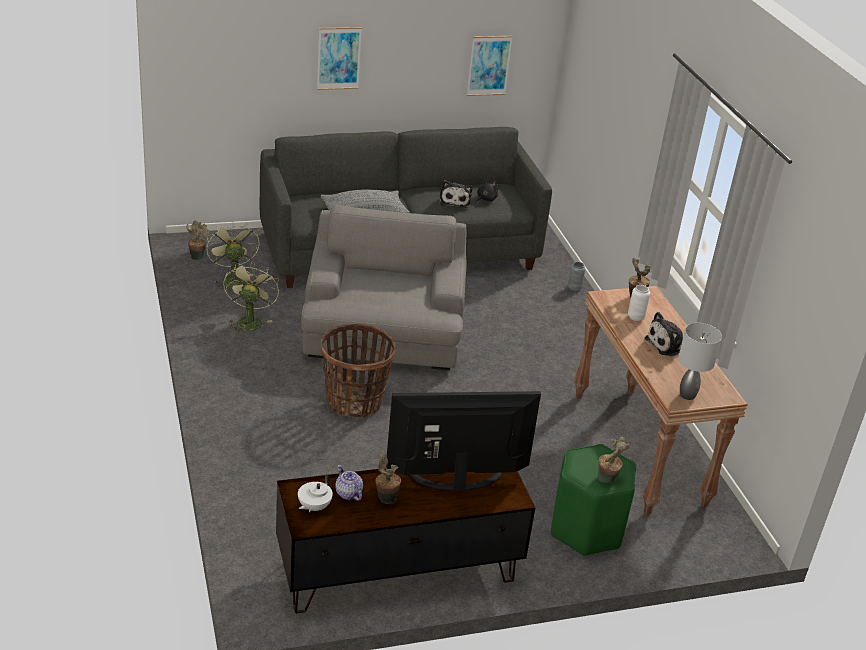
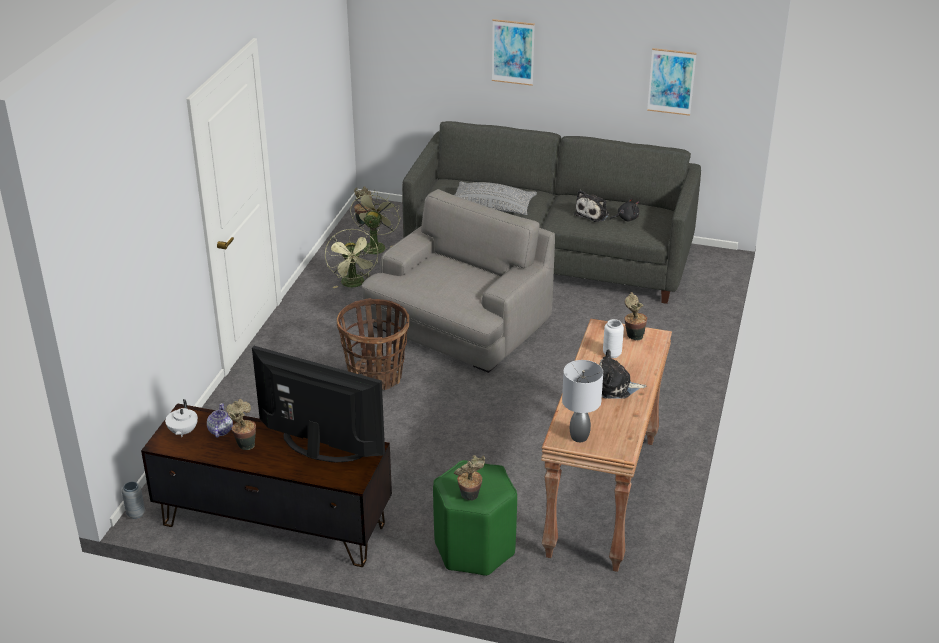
camera: 35 degrees right, 0 degrees up
(249, 321) = (354, 284): green fan -> green fan turned 135 degrees clockwise
(313, 507) = (182, 432): white teapot -> white teapot turned 60 degrees counterclockwise
(574, 288) = (694, 332): grey vase -> grey vase (136, 514)

